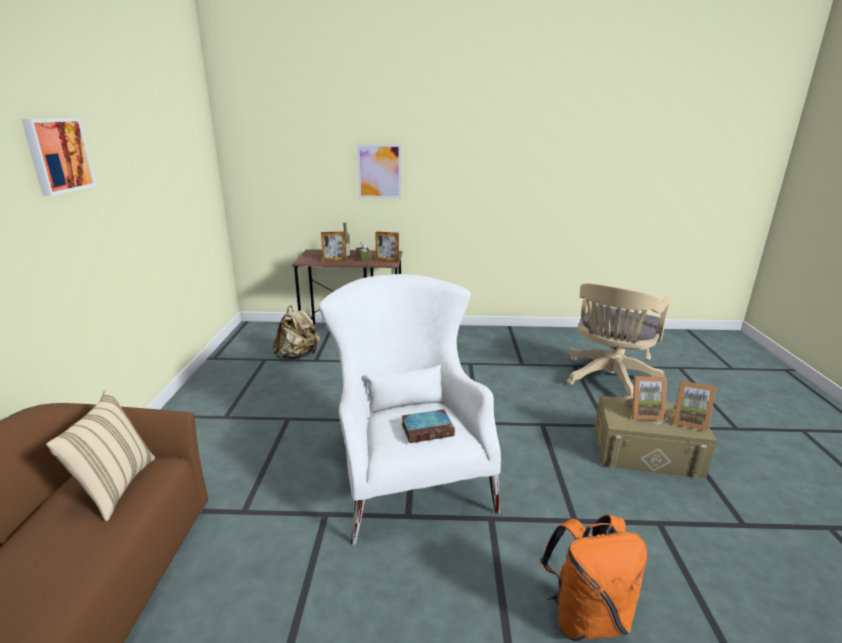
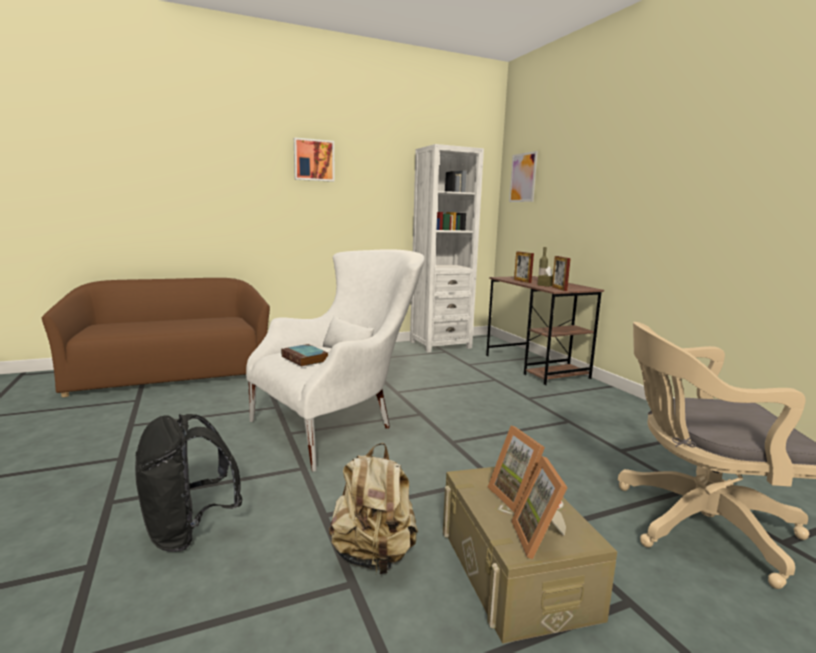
camera: 65 degrees right, 10 degrees down
(115, 487) = (218, 323): beige pillow -> none
(238, 355) = (440, 345): none -> white bookcase
(298, 356) = (466, 358): beige backpack -> beige backpack (373, 556)
(379, 171) = (597, 198): picture -> picture (523, 177)
(586, 616) = (188, 531): orange backpack -> black backpack

